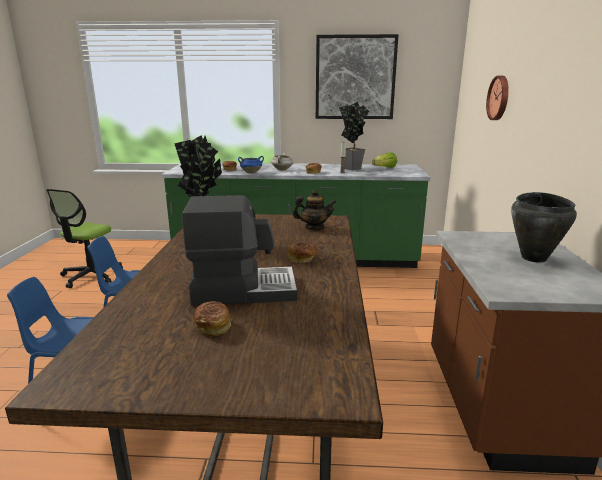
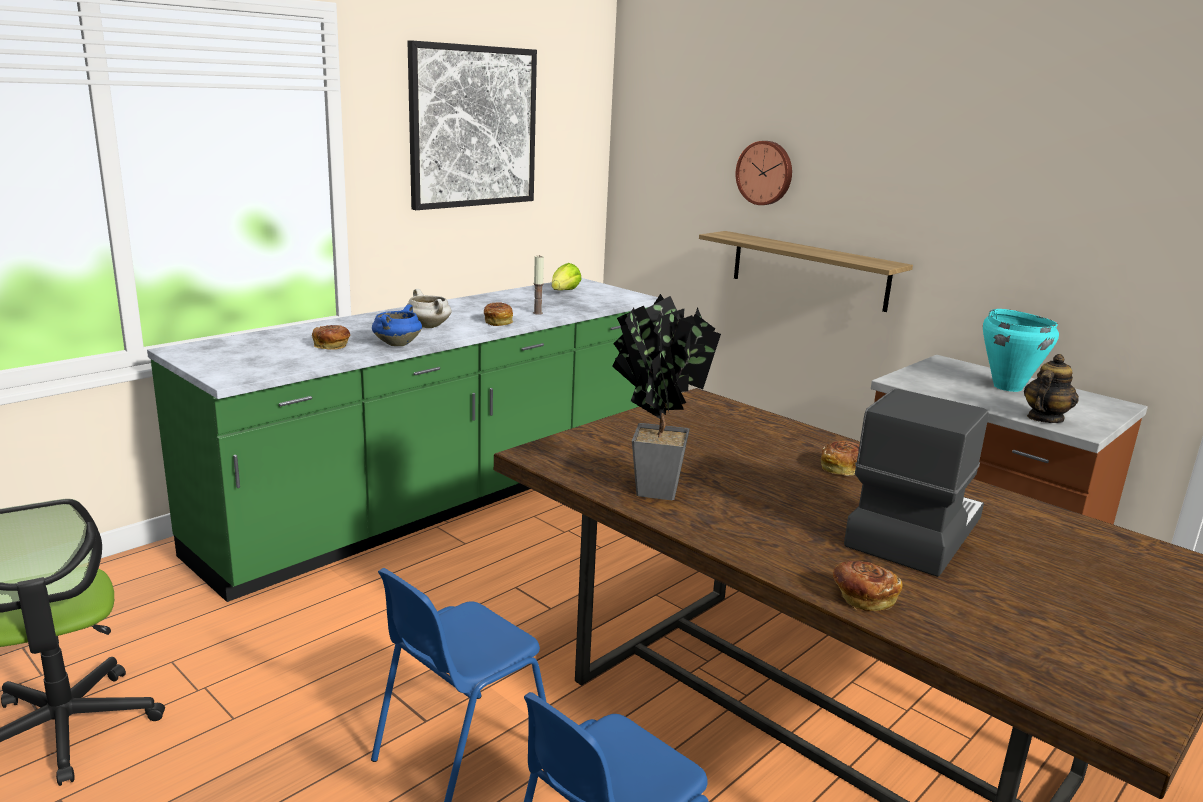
camera: 50 degrees left, 0 degrees up
(213, 326) = (1018, 583): bread -> bread (862, 598)
(314, 228) = (721, 420): teapot -> teapot (1044, 418)
(352, 168) = (522, 301): potted plant -> none
(506, 165) = (809, 270): none -> shelf
(534, 258) = (1007, 387): black cooking pot -> turquoise cooking pot

